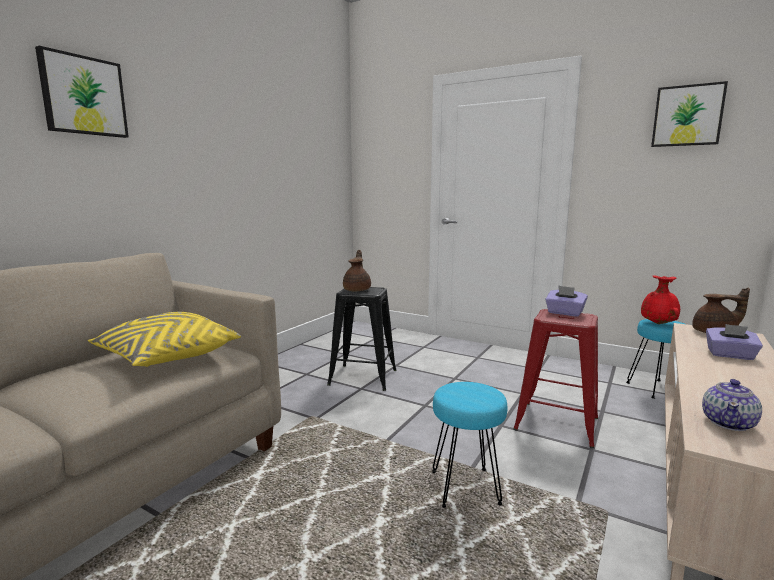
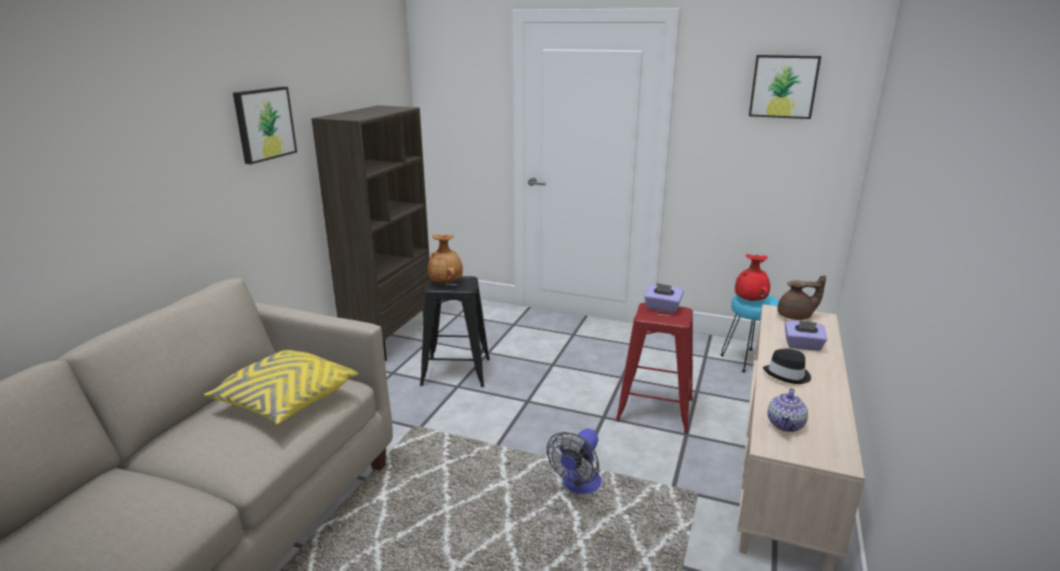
camera: 10 degrees left, 10 degrees up
(83, 96) = (135, 114): picture -> picture (264, 124)
(313, 350) = (390, 339): none -> brown bookcase
(357, 290) = (446, 282): brown teapot -> brown vase
(466, 488) = (578, 486): turquoise stool -> fan
(718, 377) = (787, 374): none -> black hat

